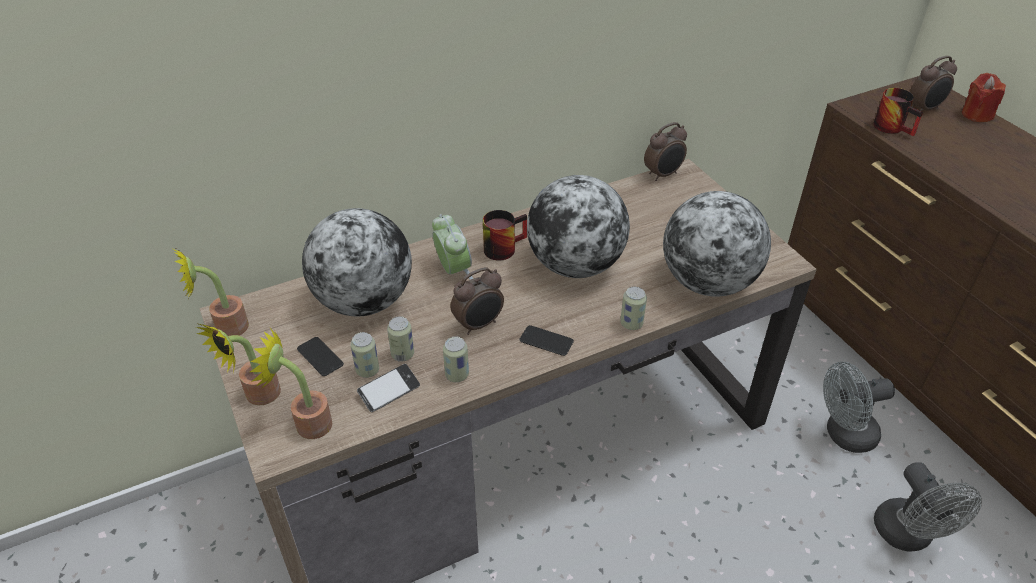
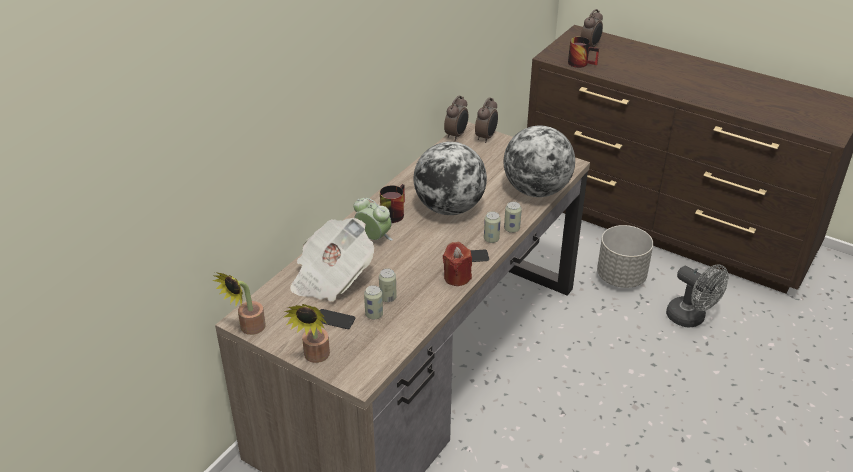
camera: 30 degrees left, 5 degrees down
(306, 423) = (364, 358): potted plant -> none
(364, 302) = (331, 277): globe -> newspaper
(389, 391) = (399, 320): phone -> none
(457, 375) = (433, 295): can -> can (491, 239)
(479, 325) = (420, 263): alarm clock -> alarm clock (486, 137)
(844, 435) = (621, 277): grey fan -> grey planter
(976, 115) = (620, 42): red candle -> red candle (457, 277)

